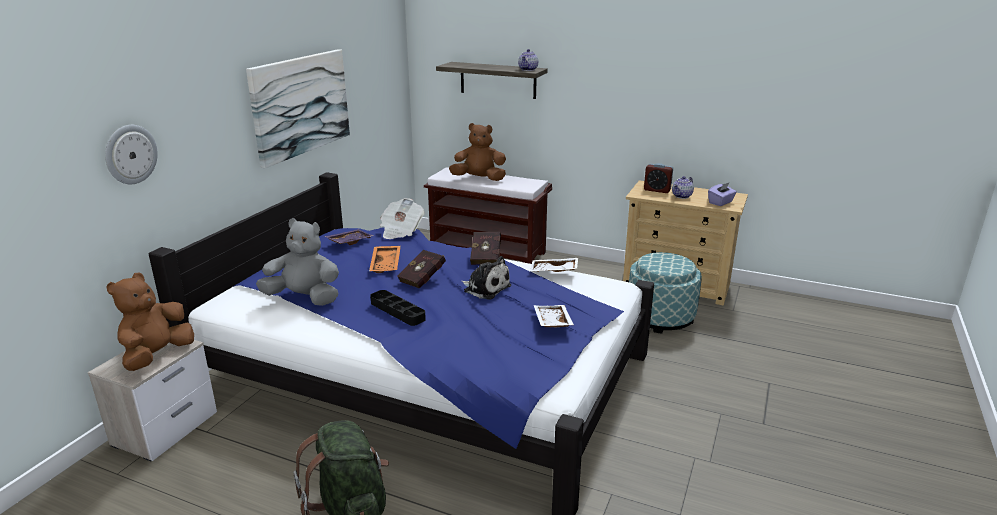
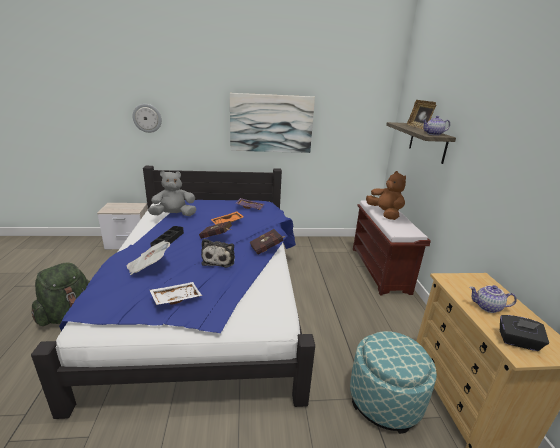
camera: 60 degrees right, 0 degrees up
(157, 356) = (123, 209): brown plush toy -> none
(304, 298) = (174, 215): grey plush toy -> grey plush toy turned 90 degrees counterclockwise
(401, 231) = (278, 215): newspaper -> newspaper (148, 267)
(484, 65) = (418, 127): none -> picture frame
(554, 271) = (270, 280): white tray -> none
(657, 190) = (477, 288): alarm clock -> none
(721, 202) = (518, 342): purple tissue box -> black tissue box

